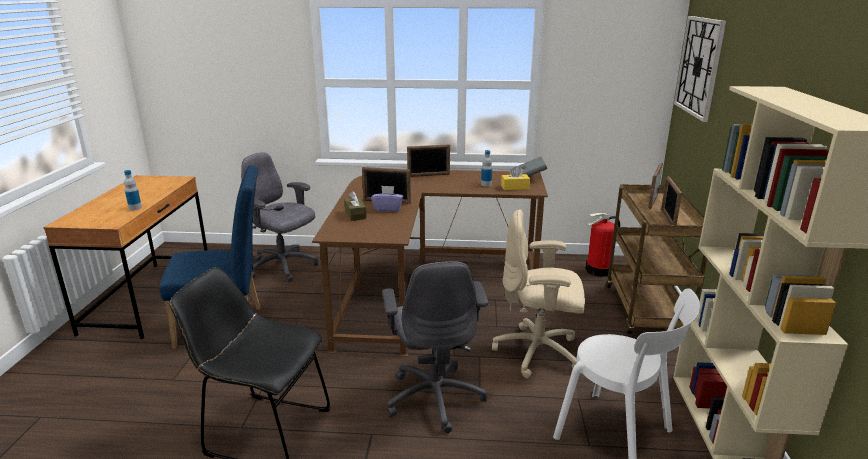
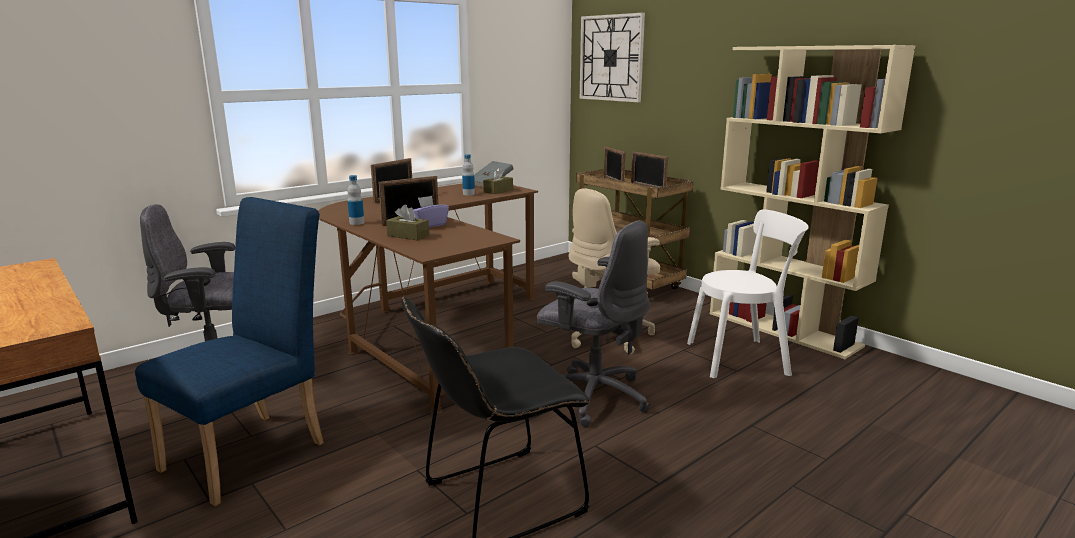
camera: 45 degrees left, 5 degrees down
(135, 208) = (50, 304): bottle -> bottle (357, 223)
(515, 187) = (498, 191): yellow tissue box -> brown tissue box
(598, 270) = (552, 271): fire extinguisher -> none

